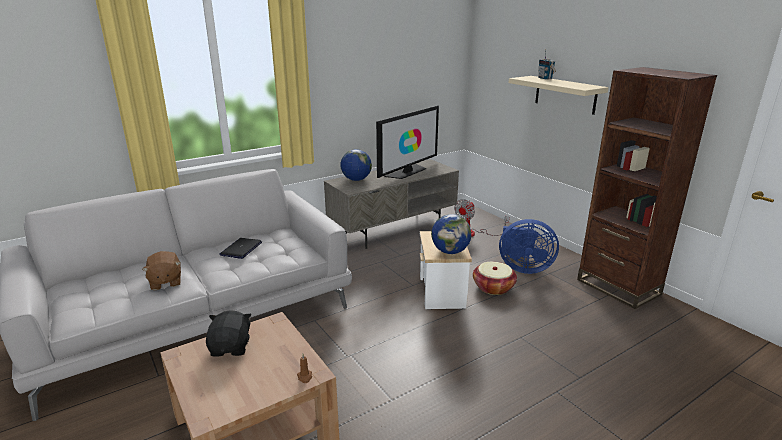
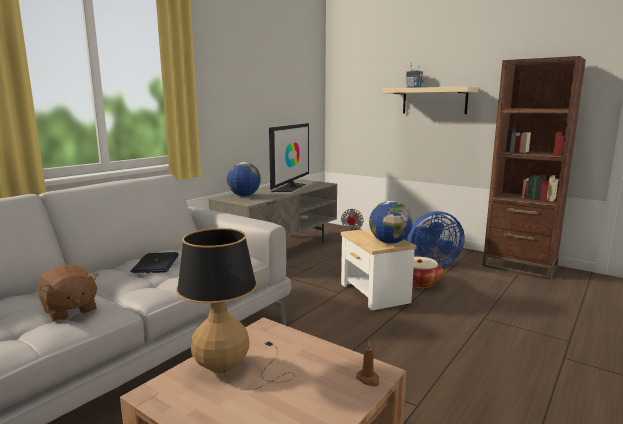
camera: 20 degrees left, 10 degrees down
(231, 347) = (231, 368): black plush toy -> table lamp

